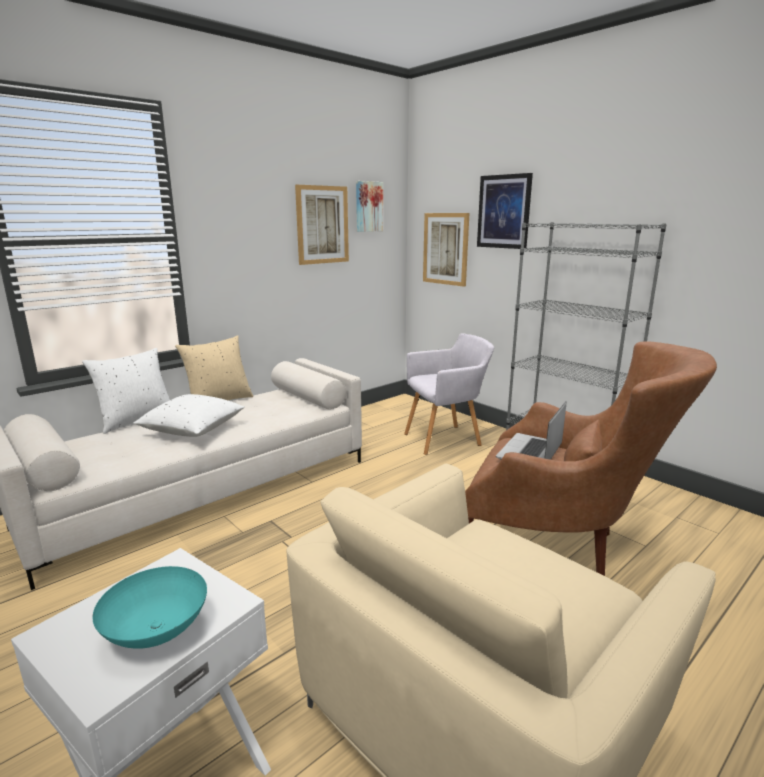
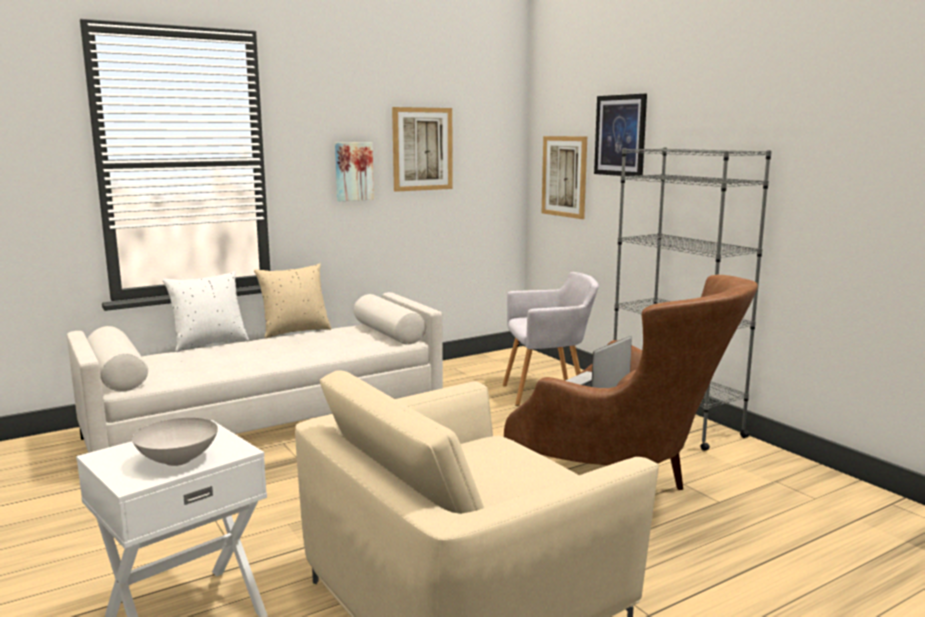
camera: 10 degrees right, 5 degrees down
(159, 631) = (179, 460): turquoise bowl -> white bowl
(193, 430) = (260, 354): white pillow -> none
(368, 206) = (478, 129): picture -> picture (353, 171)

